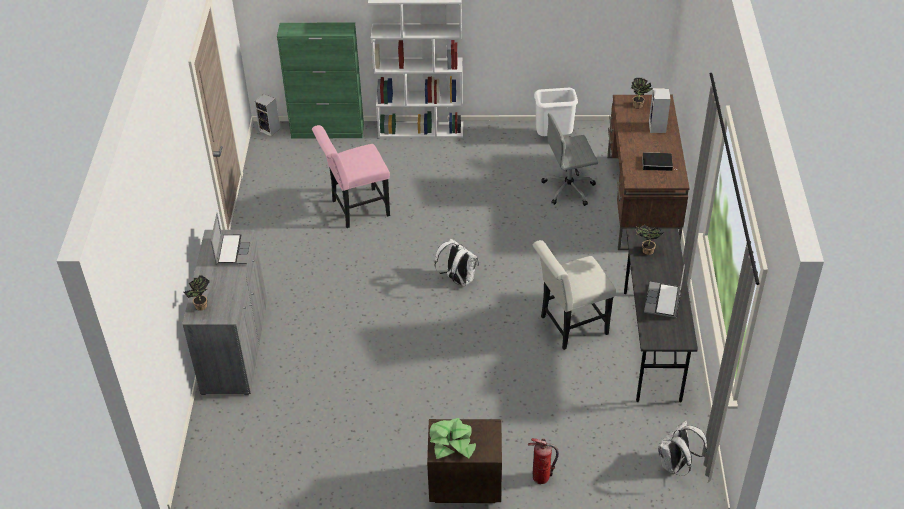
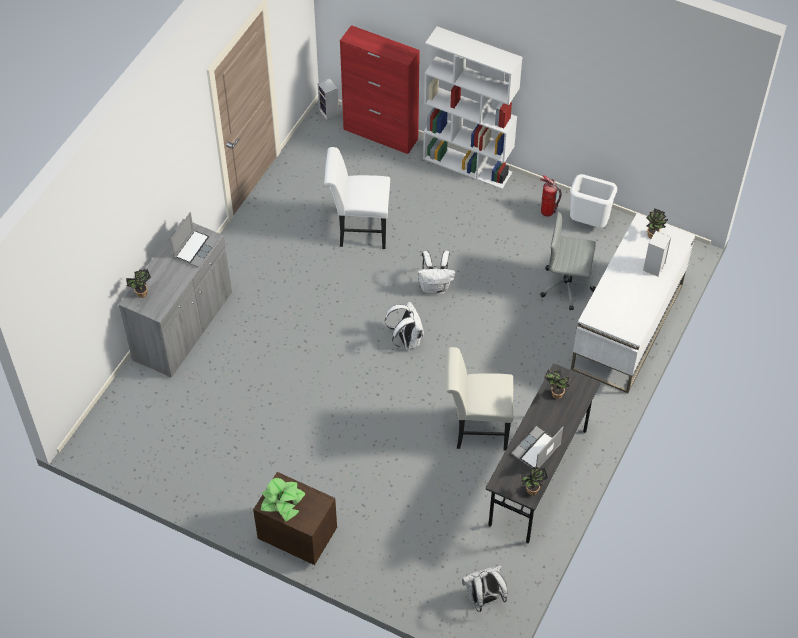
camera: 25 degrees right, 10 degrees up
(328, 131) = (381, 134): green cabinet -> red cabinet
(356, 209) = (359, 230): pink chair -> white chair
(455, 229) = (435, 287): none -> white backpack
(541, 477) = (363, 558): fire extinguisher -> fire extinguisher (547, 211)
(641, 202) = (627, 328): brown desk -> white desk
(658, 163) = (627, 307): book -> none
(684, 336) = (532, 492): none -> potted plant

